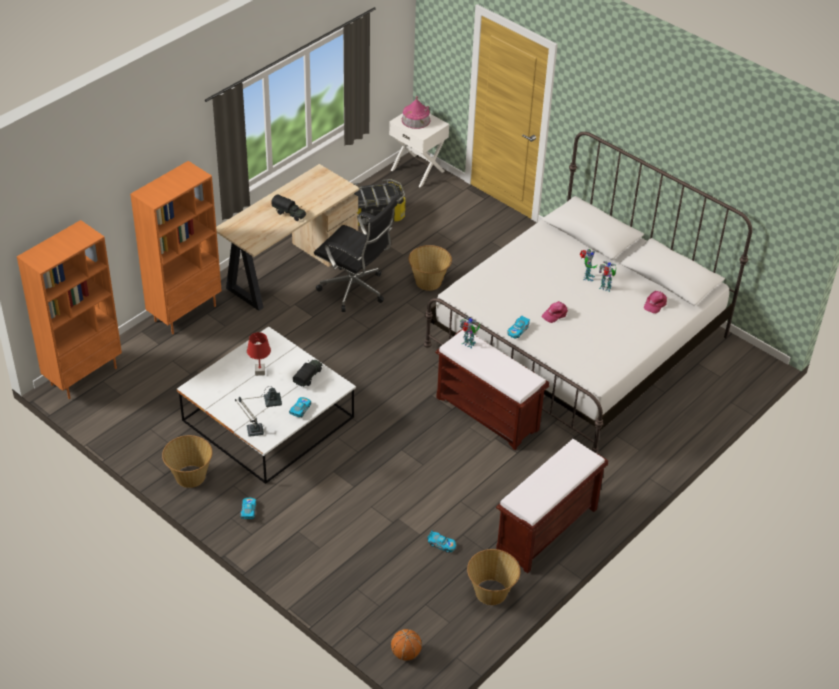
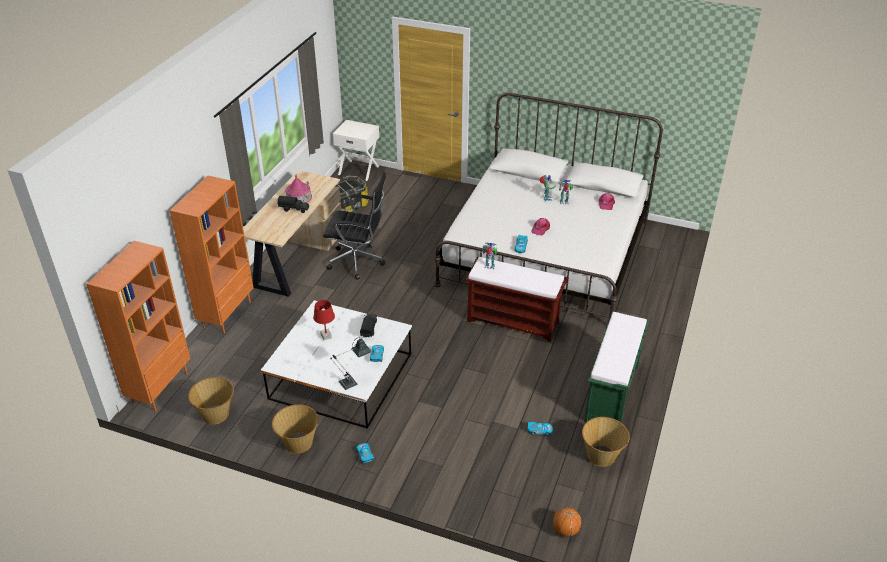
camera: 20 degrees left, 5 degrees down
(416, 120) = (352, 128): toy house -> toy house (298, 197)
(429, 282) = (412, 241): basket -> basket (216, 414)
(546, 531) = (612, 394): brown bench -> green bench

